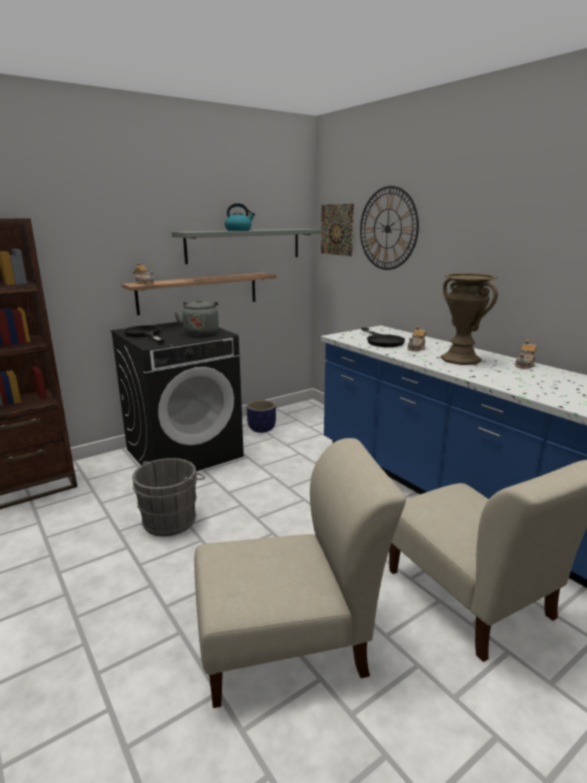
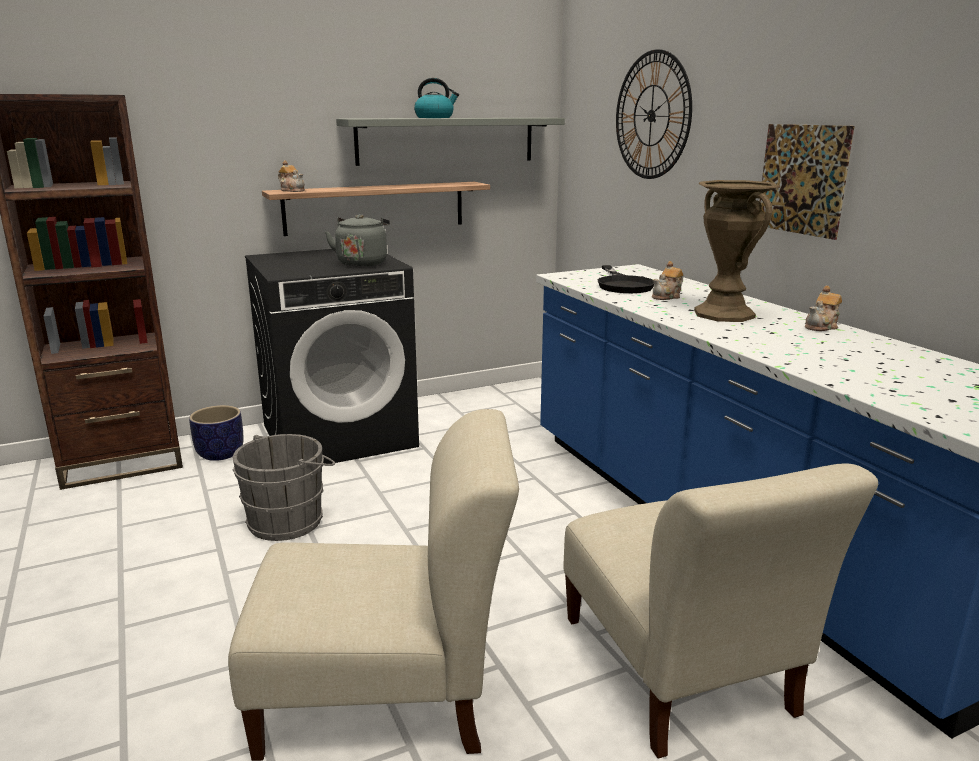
camera: 10 degrees right, 0 degrees up
(144, 334) = (285, 262): black frying pan -> none
(261, 428) = (460, 411): planter -> planter (220, 454)
(337, 229) = (587, 119): picture -> picture (802, 179)

